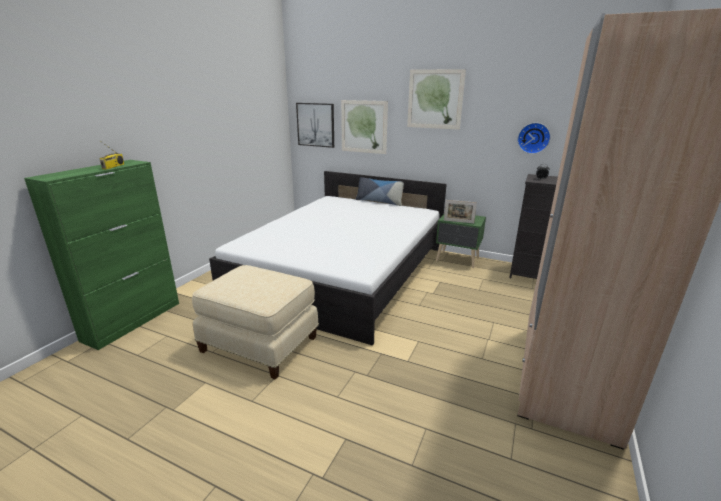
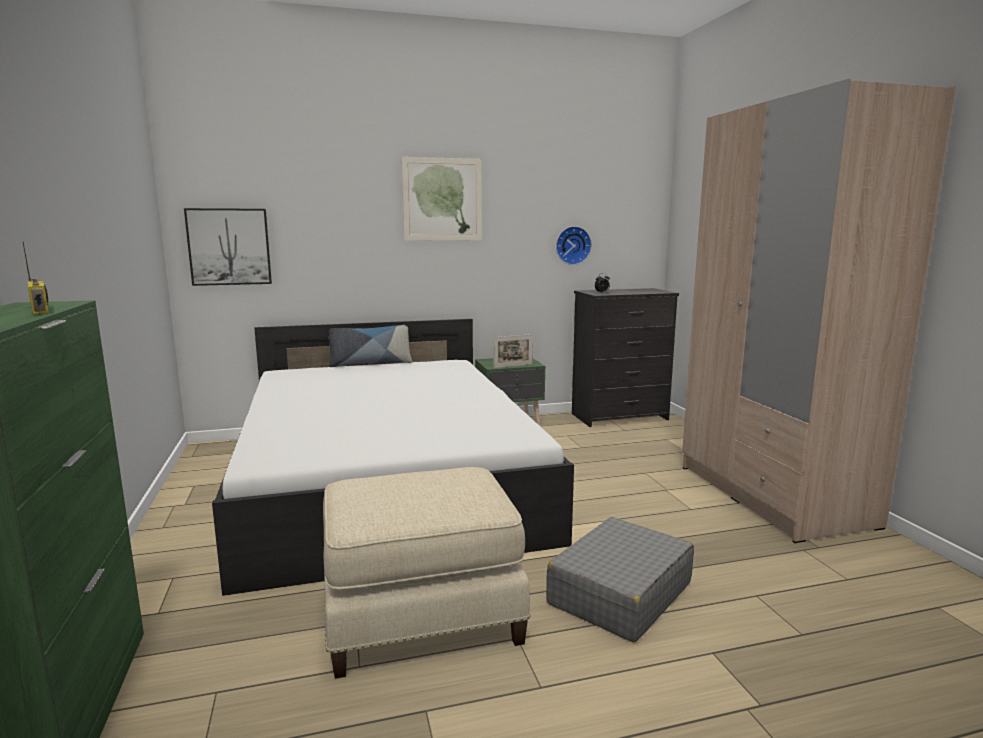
camera: 40 degrees left, 10 degrees down
(353, 382) = (619, 593): none -> grey suitcase
(364, 127) = (328, 245): picture -> none

